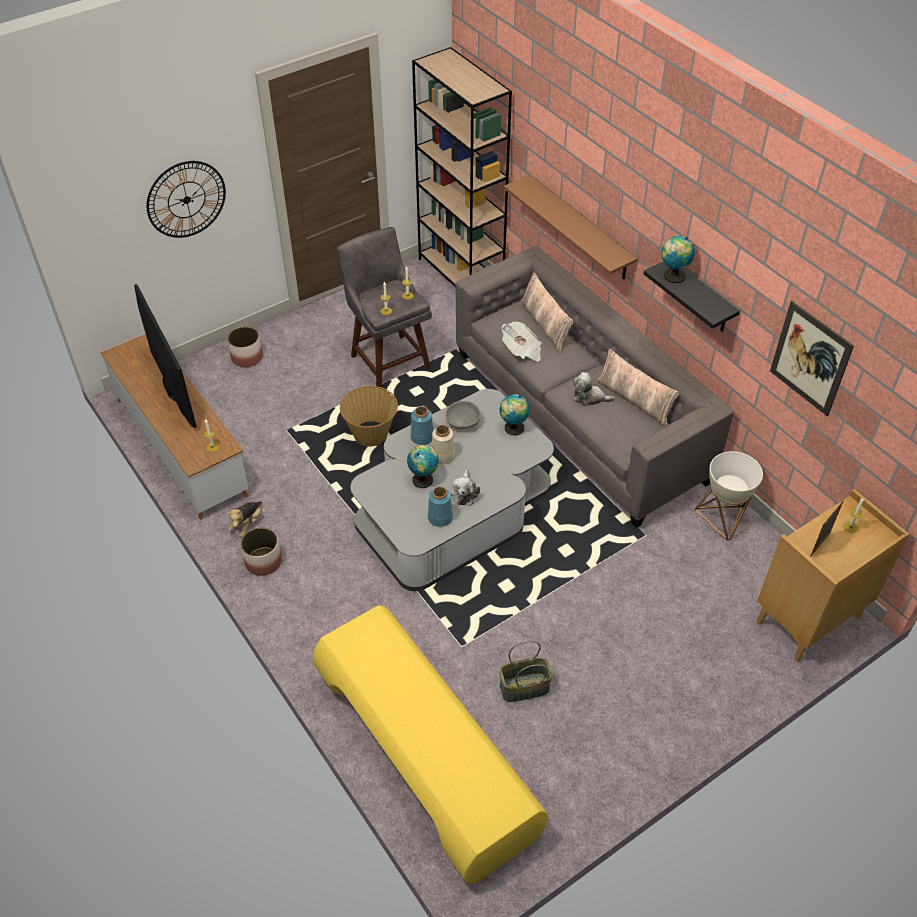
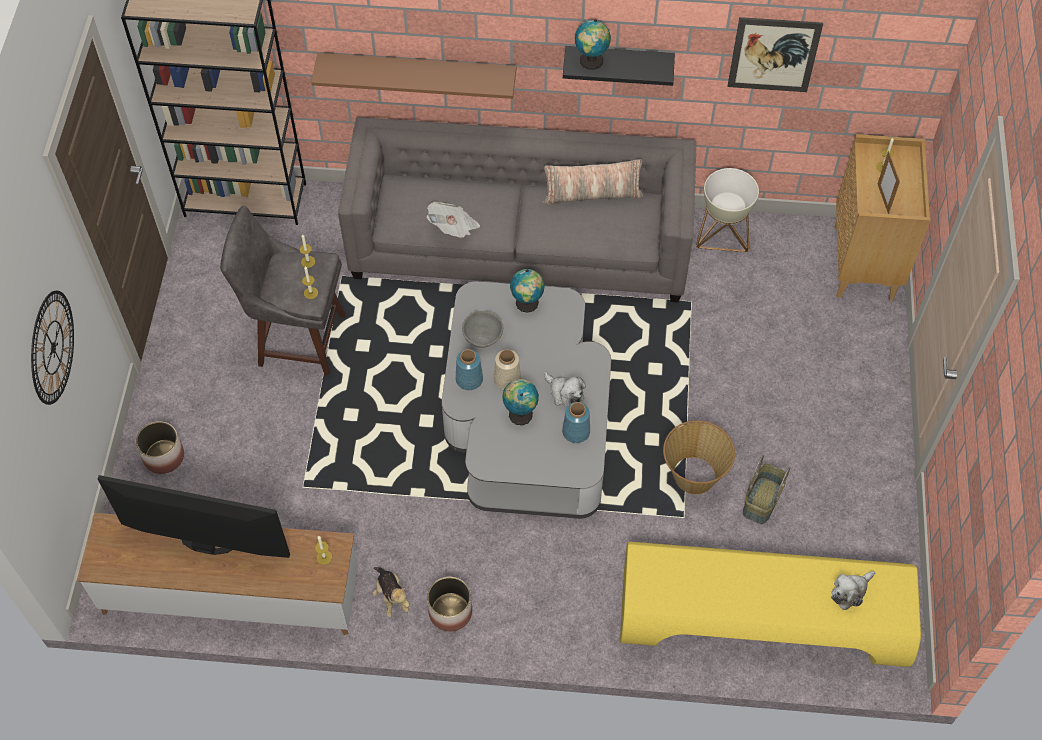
camera: 50 degrees left, 10 degrees up
(371, 434) = (379, 419): basket -> basket (694, 474)
(545, 324) = (438, 187): pillow -> none
(589, 397) = (559, 223): plush toy -> plush toy (850, 591)

